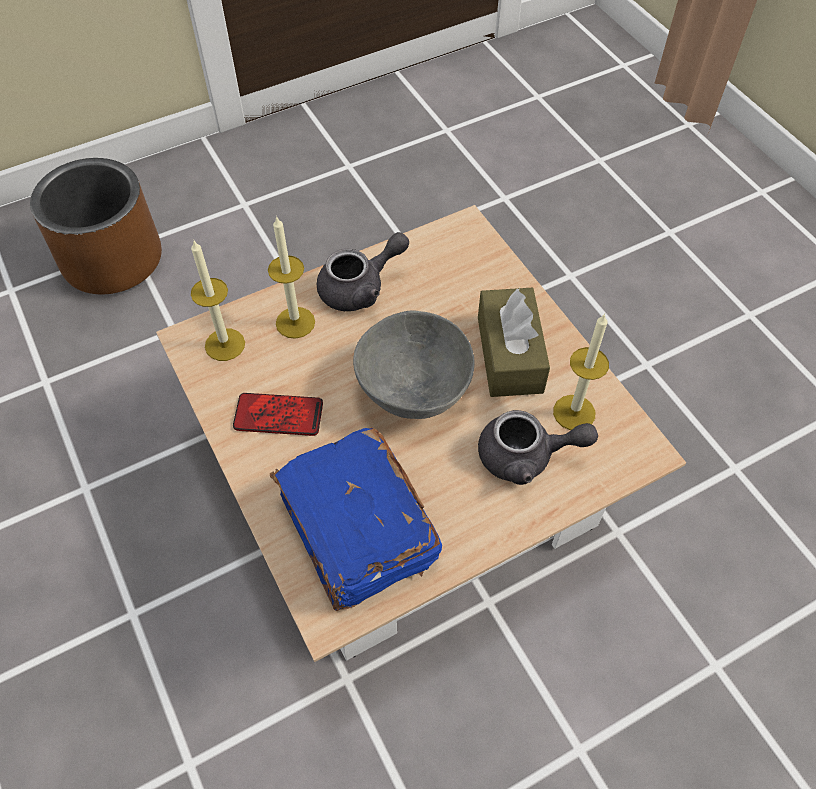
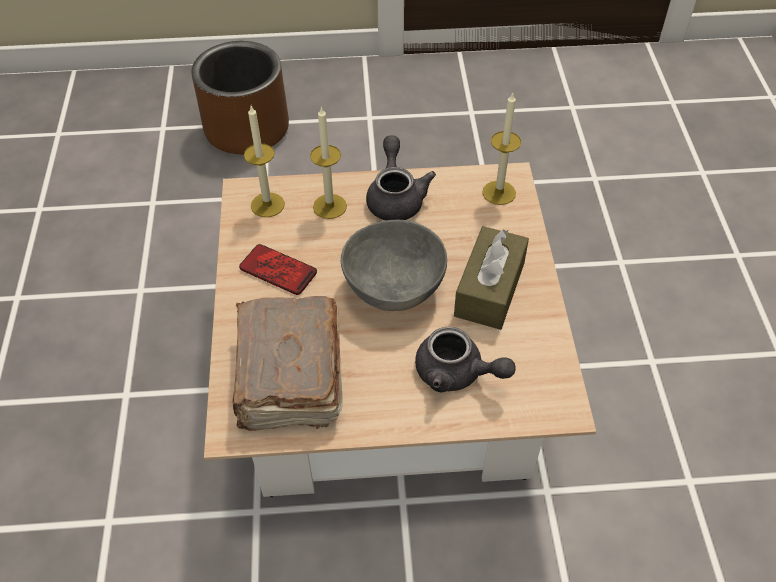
camera: 25 degrees right, 5 degrees down
(357, 531) = (288, 378): blue book -> brown book
(360, 288) = (396, 197): grey teapot -> grey teapot turned 90 degrees counterclockwise
(574, 412) = (518, 354): candle -> candle (499, 192)

